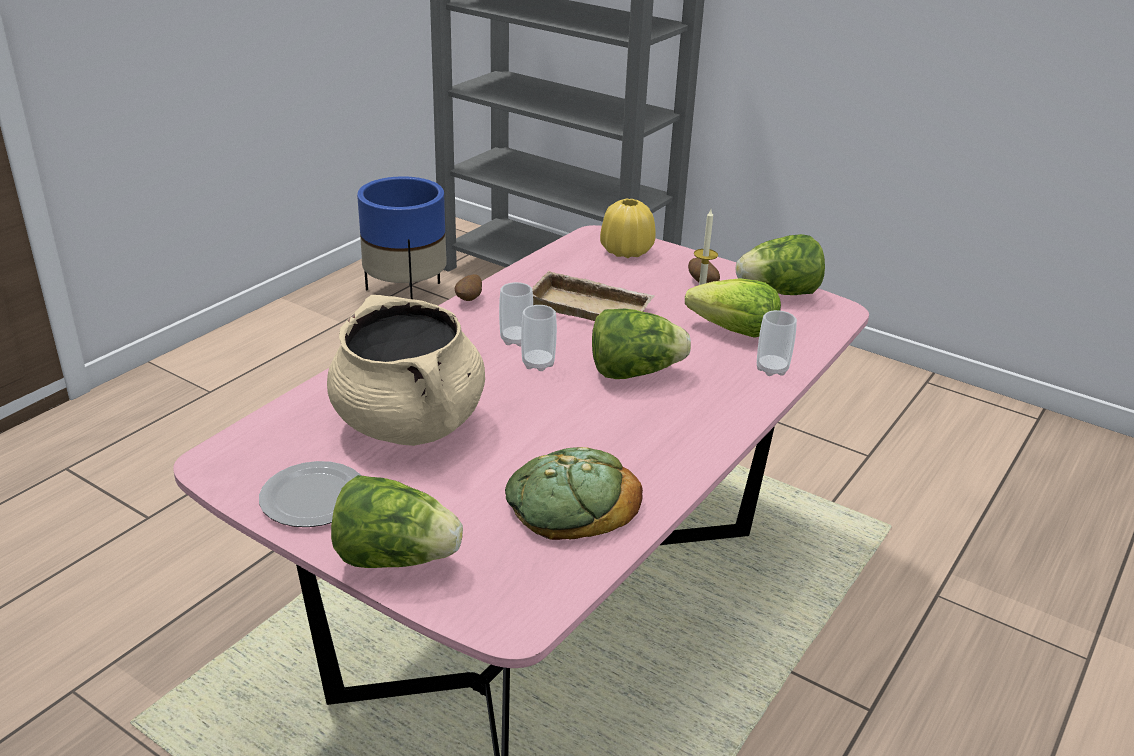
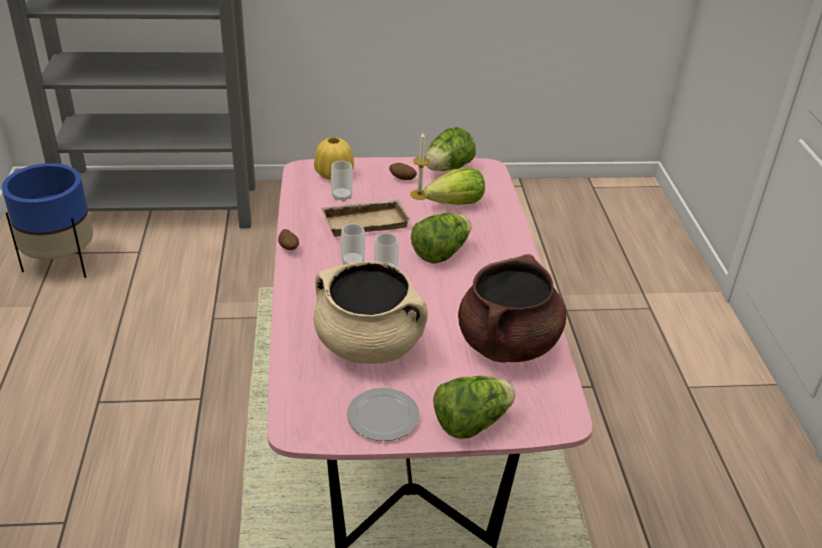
camera: 40 degrees left, 5 degrees up
(570, 501) = (507, 344): bread -> brown cooking pot
(772, 369) = (501, 219): cup -> cup (341, 197)

